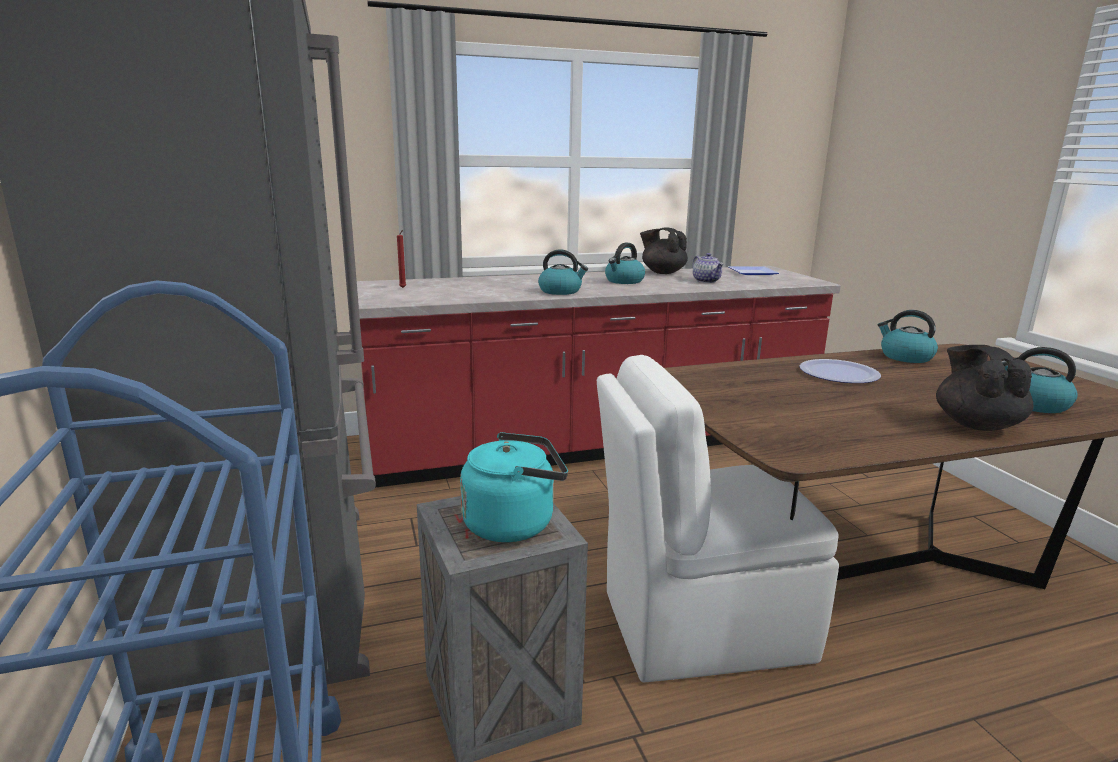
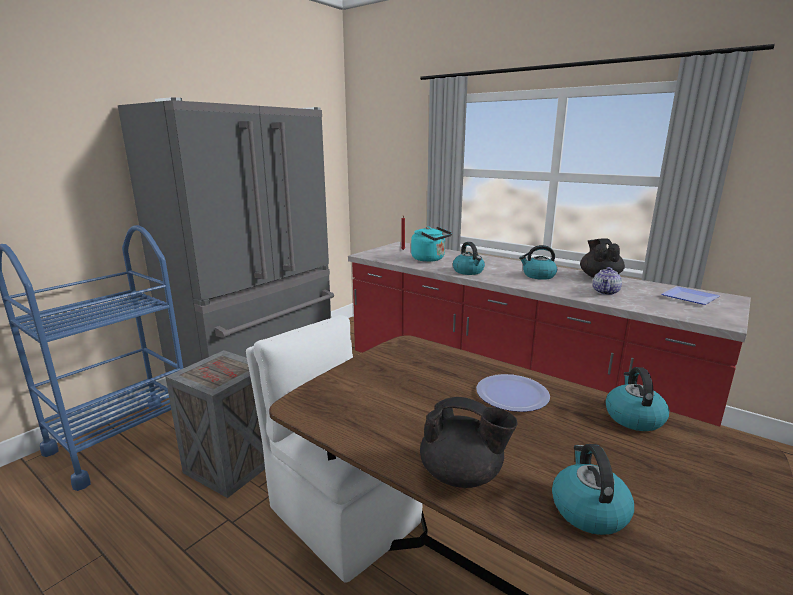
camera: 55 degrees right, 0 degrees up
(514, 523) = (219, 374): turquoise kettle -> turquoise kettle (430, 259)
(976, 424) = (462, 475): black teapot -> black teapot turned 60 degrees clockwise

